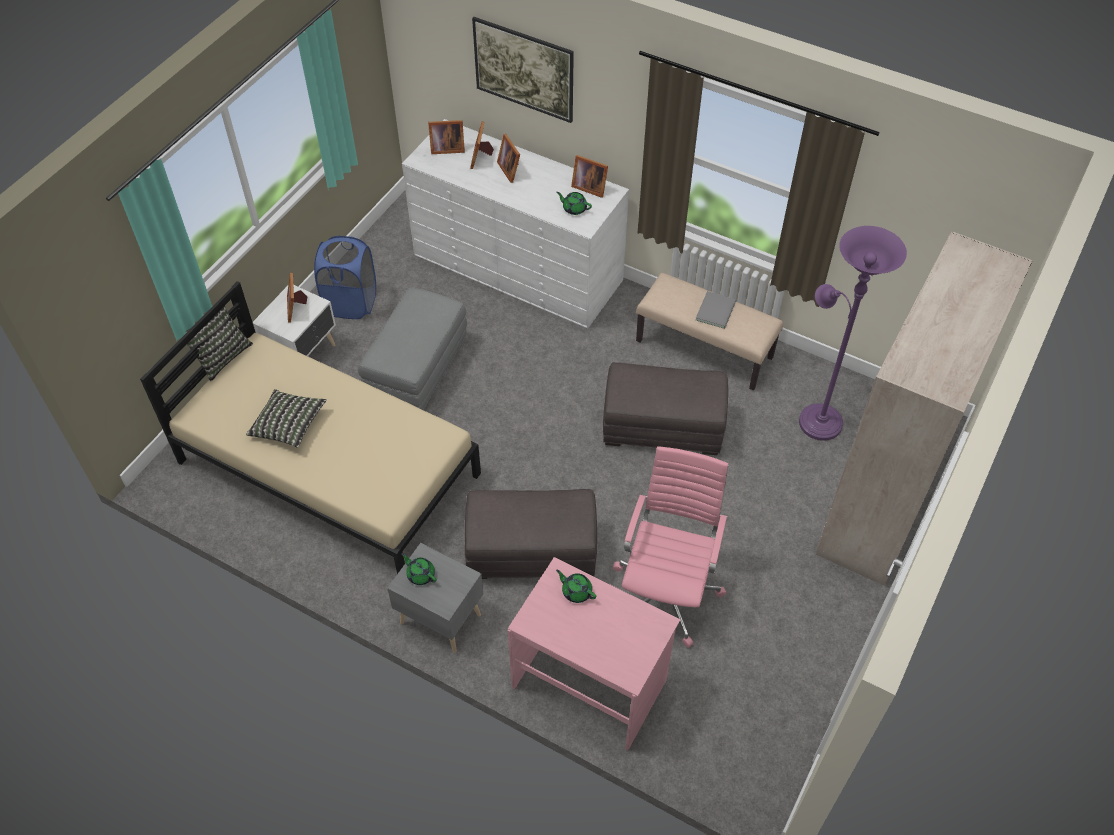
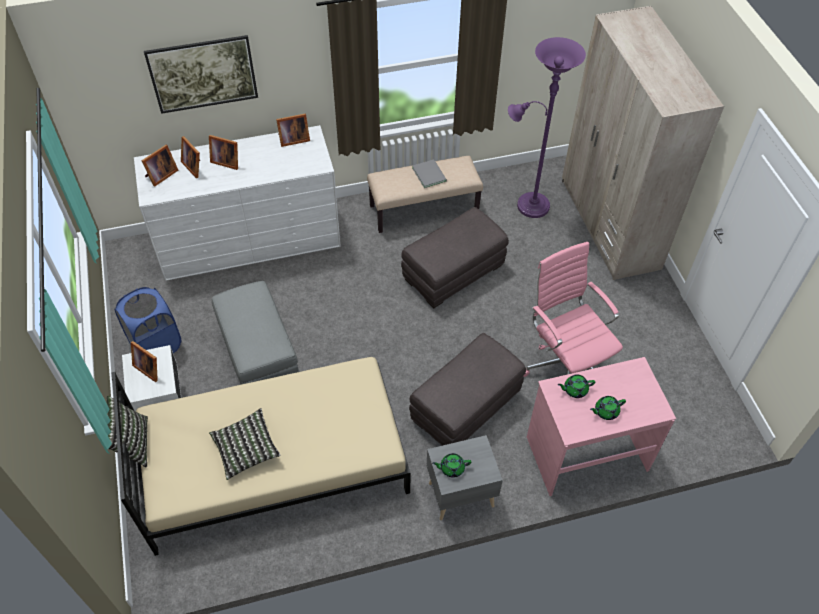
camera: 45 degrees left, 0 degrees up
(574, 208) = (300, 159): green teapot -> green teapot (605, 411)

